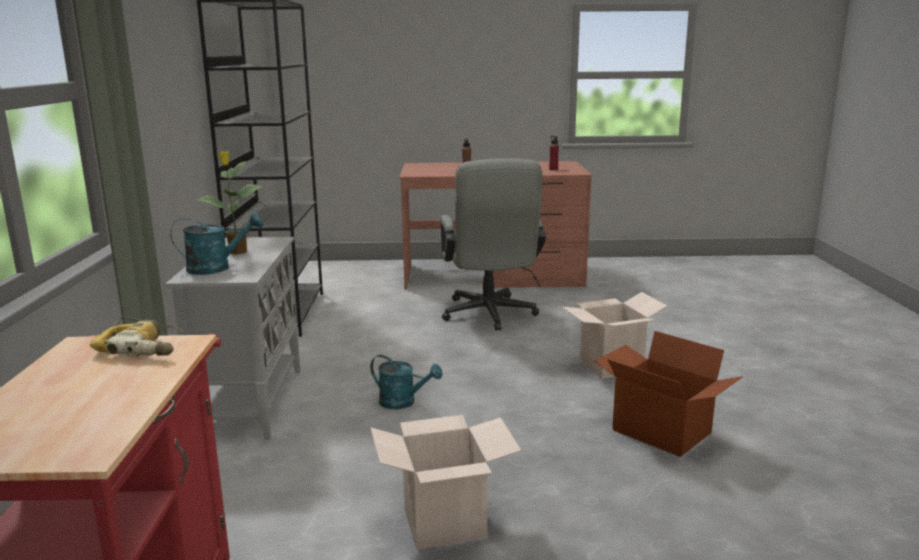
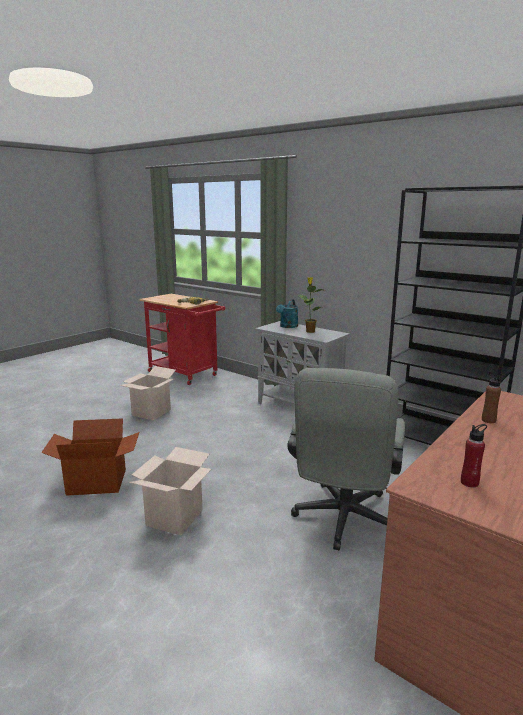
camera: 130 degrees right, 0 degrees up
(403, 402) = (245, 435): turquoise watering can -> none
(490, 316) = (342, 521): grey office chair -> grey office chair turned 105 degrees counterclockwise

